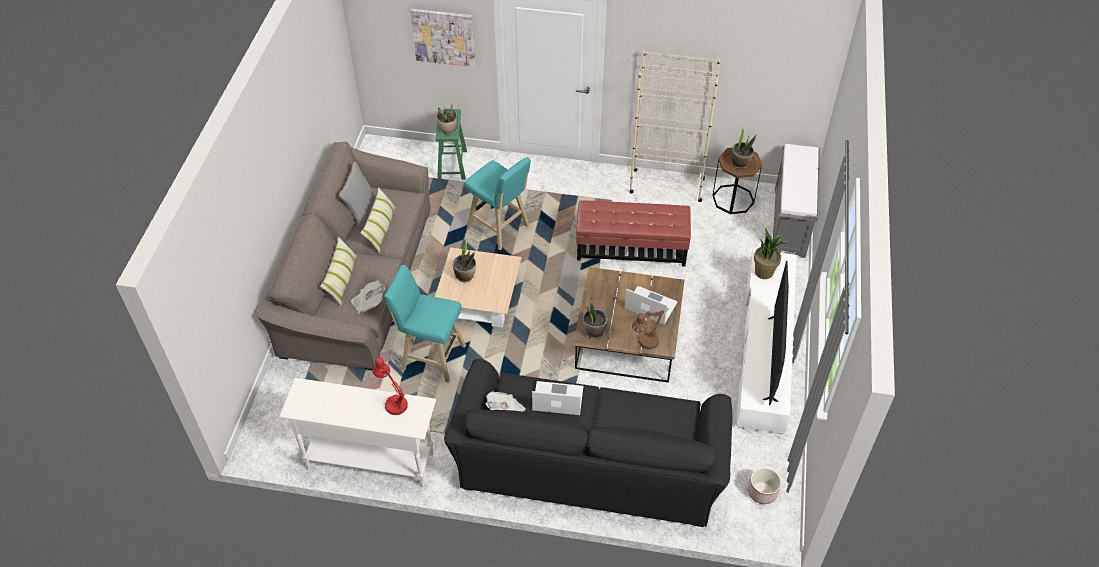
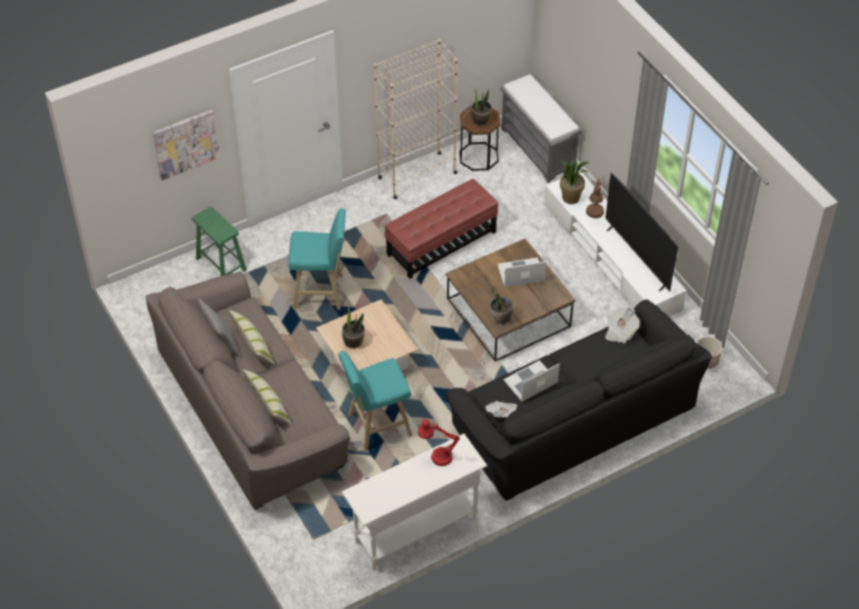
camera: 40 degrees left, 0 degrees up
(368, 302) = (311, 408): newspaper -> newspaper (620, 331)
(448, 130) = (221, 229): potted plant -> none
(645, 343) = (546, 303): brown table lamp -> brown table lamp (594, 214)

